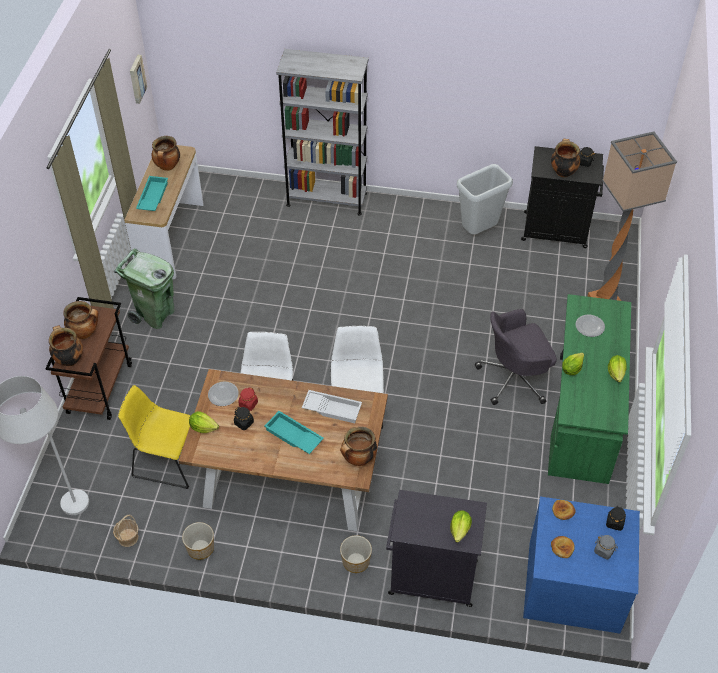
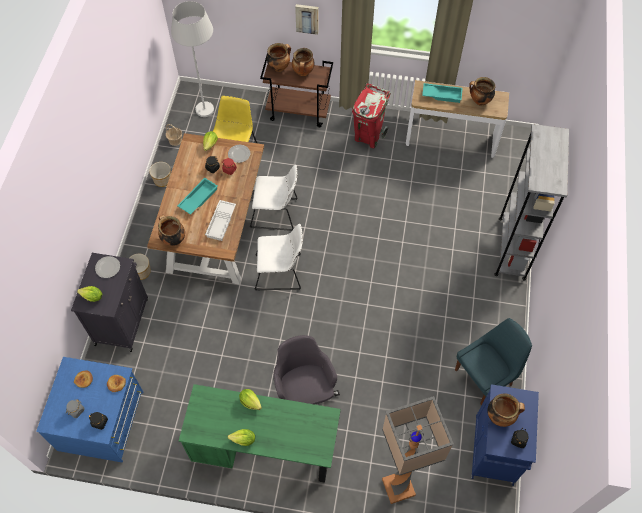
camera: 90 degrees right, 10 degrees up
(136, 79) = (535, 43): picture -> picture (307, 18)
(155, 315) = (368, 136): green trash can -> red trash can
(479, 231) = (485, 376): grey trash can -> blue chair
(556, 230) = (494, 451): black cabinet -> blue cabinet
(590, 326) = (299, 424): plate -> plate (108, 268)

